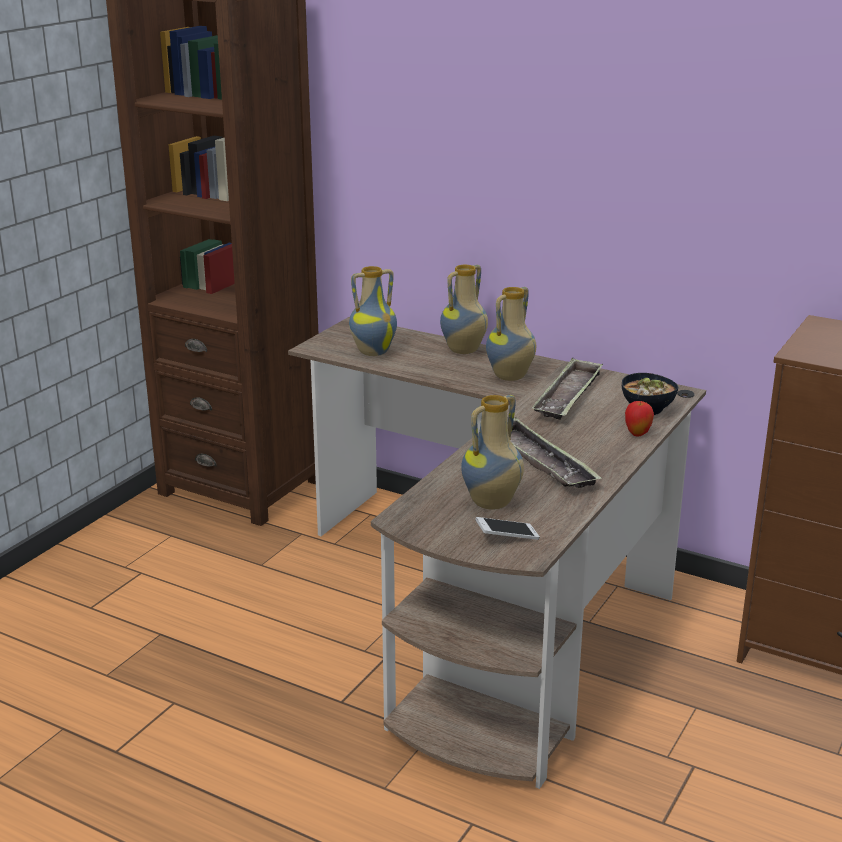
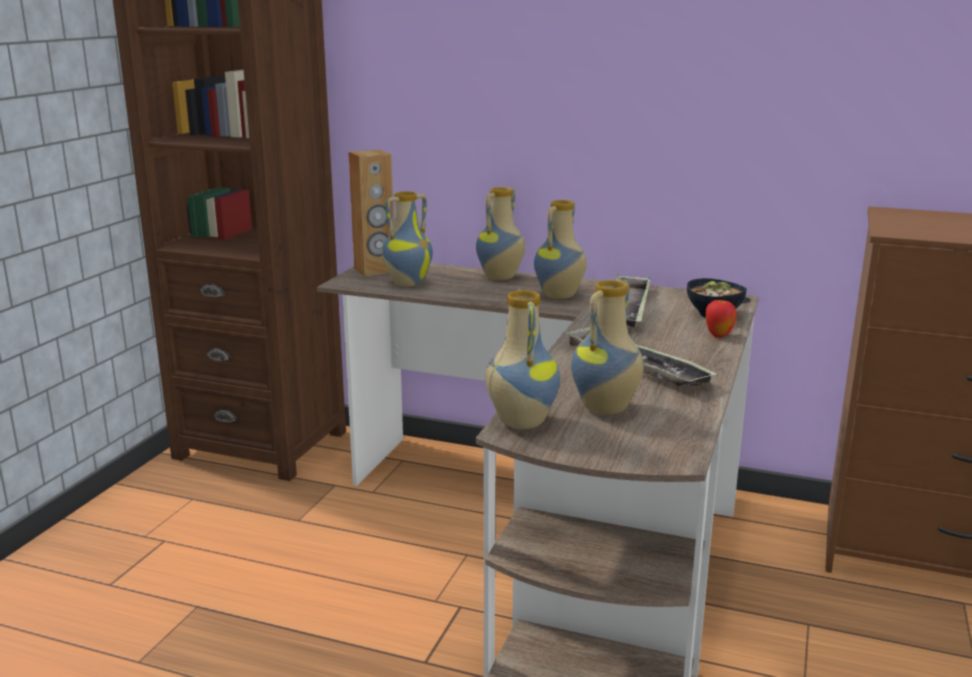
camera: 10 degrees left, 5 degrees down
(347, 334) = (374, 270): none -> brown speaker
(412, 510) = (519, 422): none -> vase
(507, 537) = (642, 441): phone -> none

